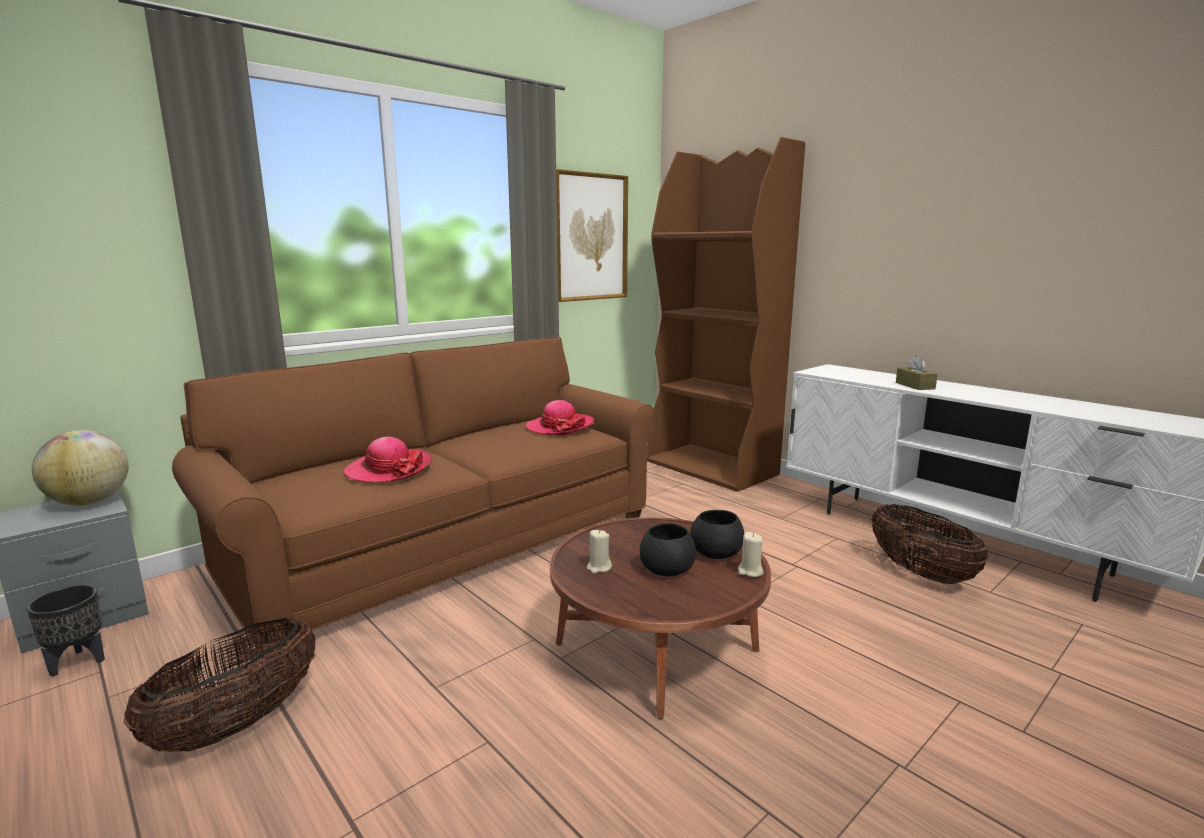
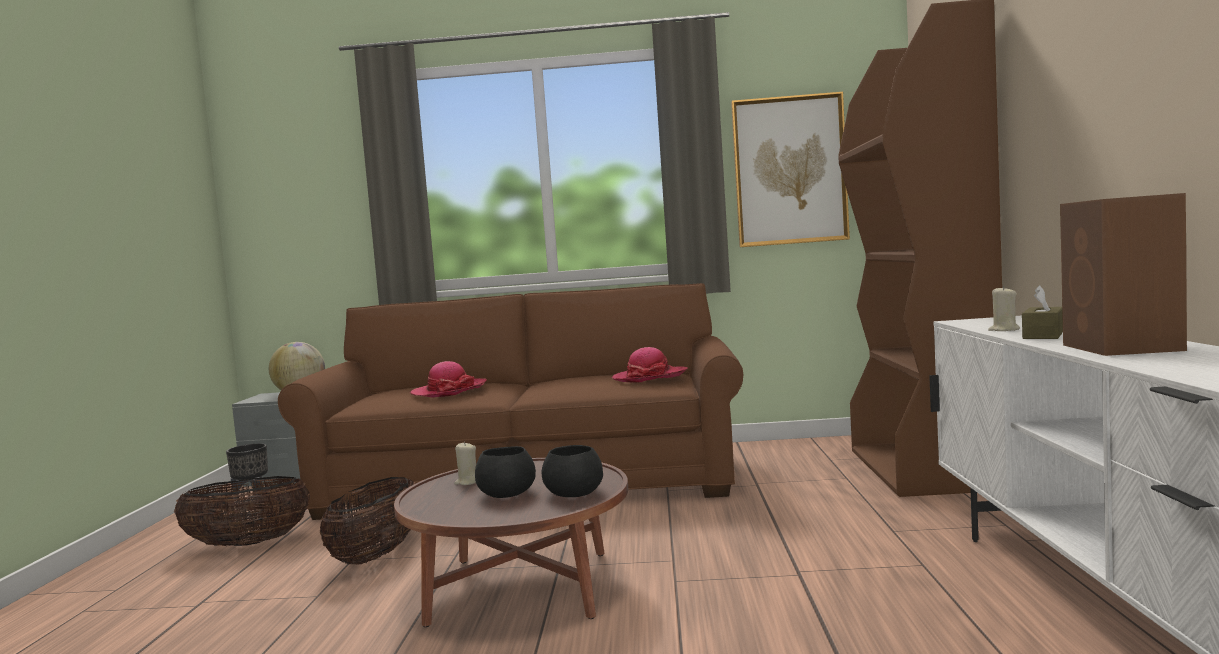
camera: 45 degrees right, 10 degrees down
(750, 571) = (556, 508): beige candle -> beige candle (1004, 330)
(920, 573) = (956, 626): basket -> basket (376, 556)
(996, 396) = (1123, 348): none -> brown speaker

